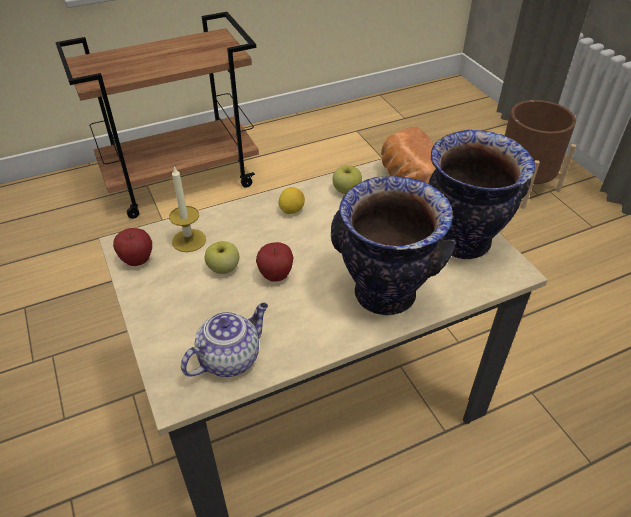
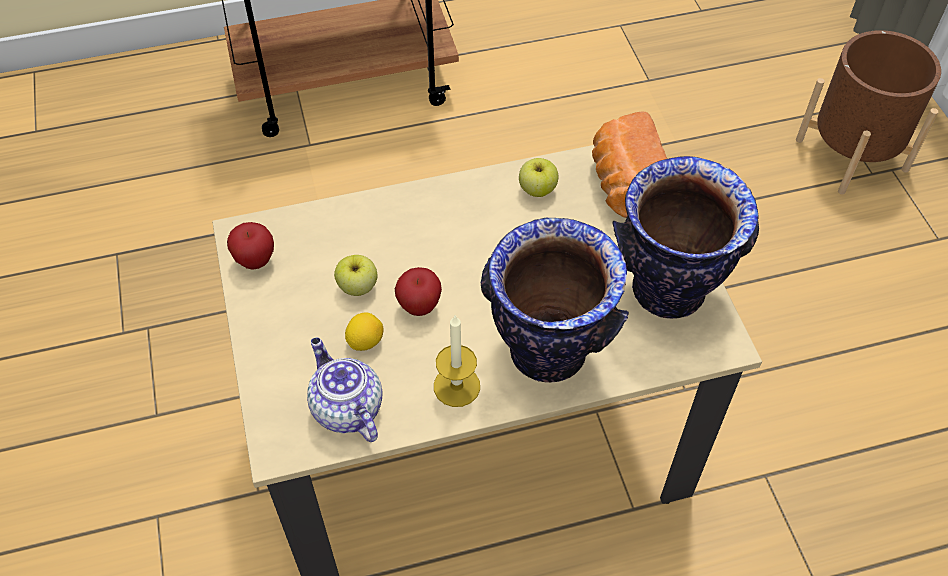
camera: 10 degrees right, 10 degrees up
(189, 240) = (321, 240): candle -> candle (456, 386)
(230, 358) = (346, 408): teapot -> teapot turned 90 degrees counterclockwise
(291, 210) = (458, 211): lemon -> lemon (365, 341)

